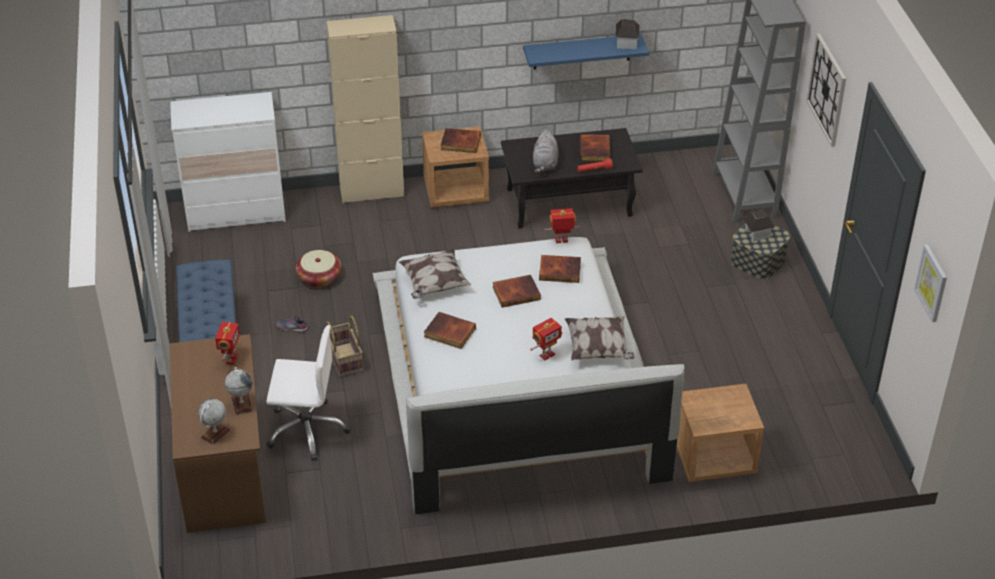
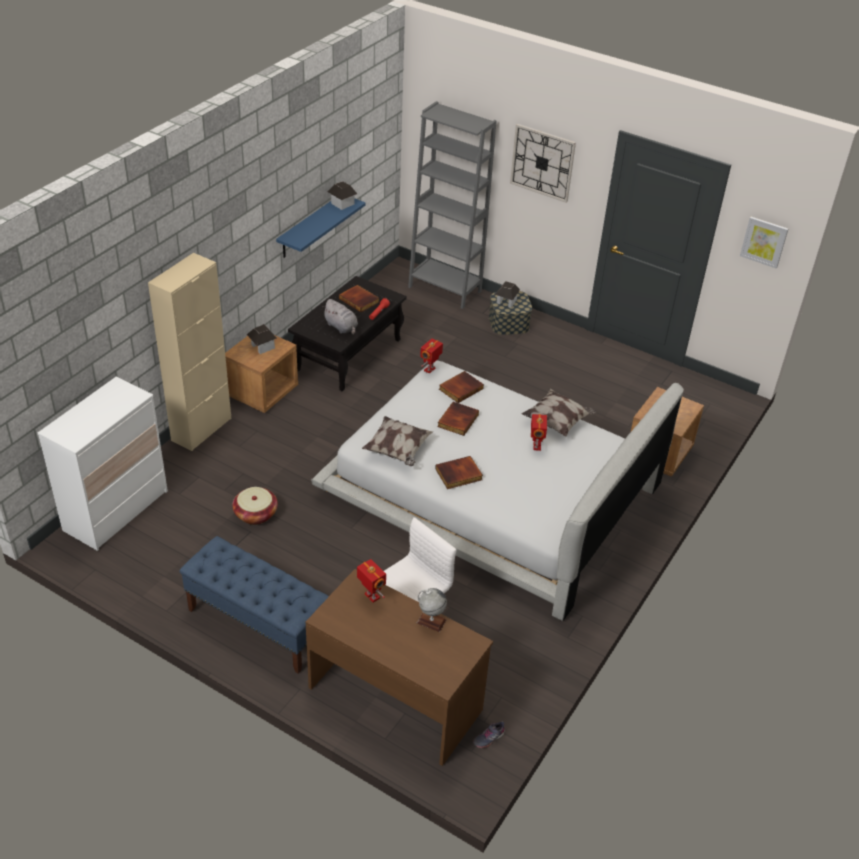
camera: 50 degrees left, 0 degrees up
(215, 433) = (447, 657): globe -> none
(292, 327) = (289, 562): grey shoe -> grey shoe (488, 738)
(344, 360) = (362, 558): basket -> none
(460, 143) = (262, 346): book -> toy house

